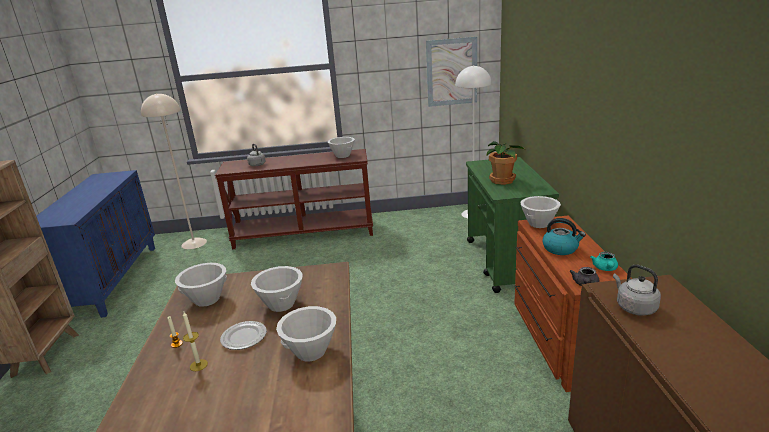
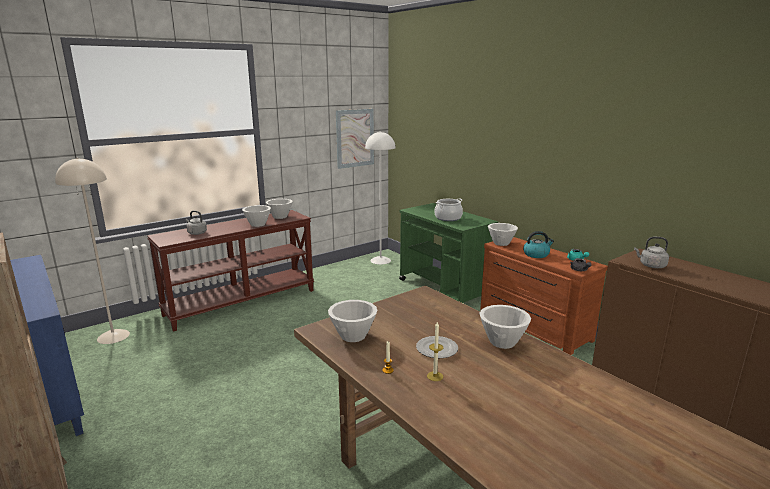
camera: 35 degrees left, 5 degrees down
(282, 304) = (425, 322): white bowl -> white bowl (258, 224)
(502, 180) = (448, 218): potted plant -> cooking pot

